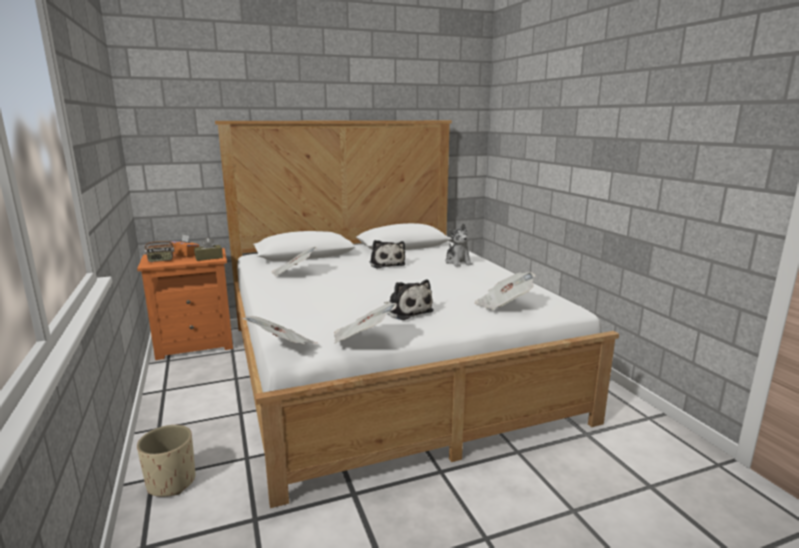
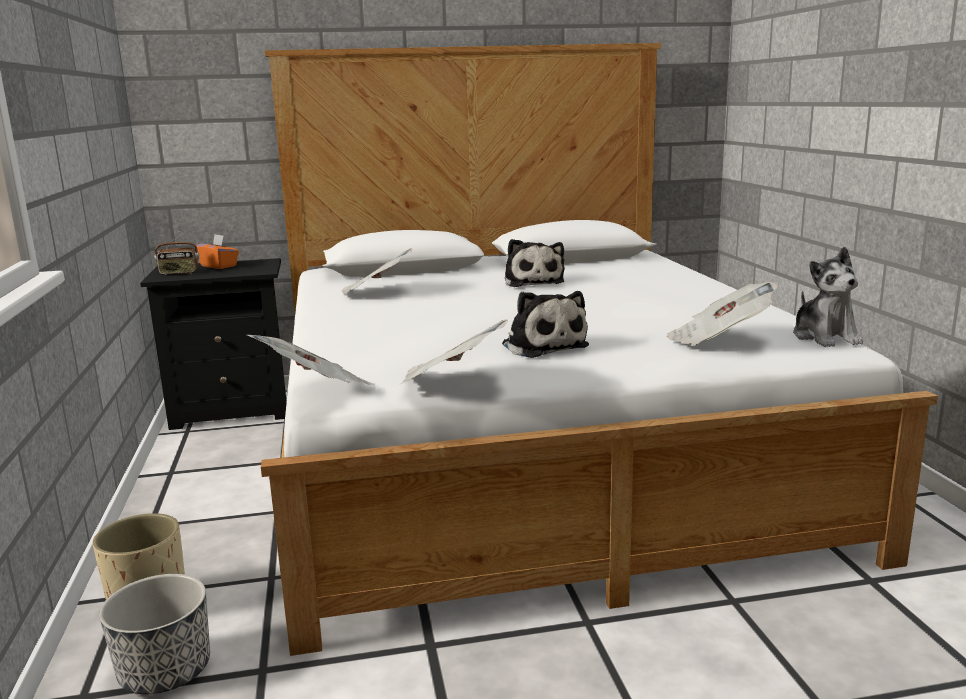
camera: 10 degrees right, 0 degrees up
(192, 526) = (165, 671): none -> planter
(196, 344) = (234, 410): orange nightstand -> black nightstand
(209, 258) = (251, 270): brown tissue box -> none
(458, 262) = (658, 280): plush toy -> plush toy (825, 337)

